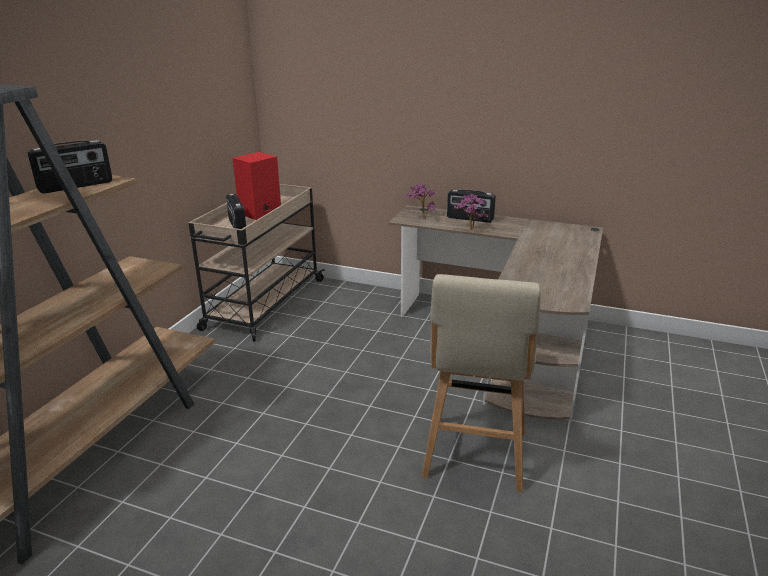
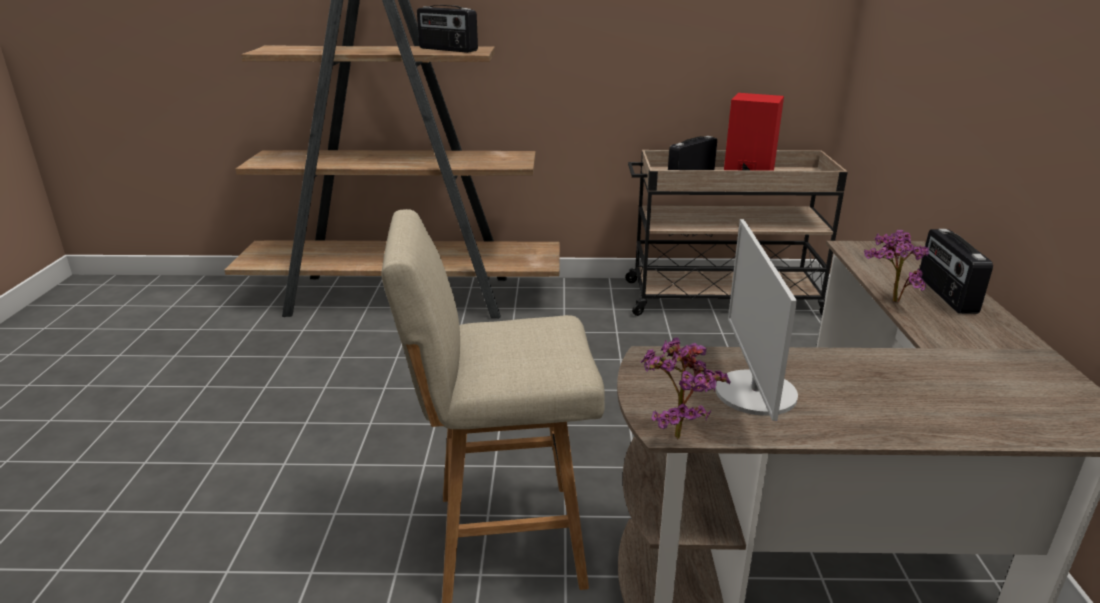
camera: 70 degrees right, 0 degrees up
(421, 218) = (880, 258): potted plant -> potted plant (674, 432)
(548, 279) = (754, 393): none -> monitor

